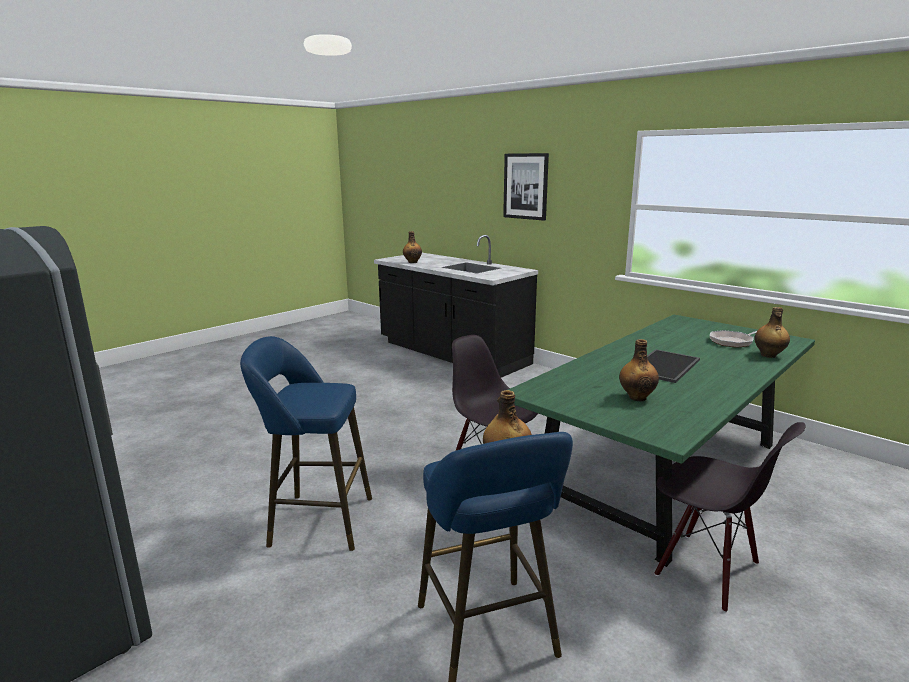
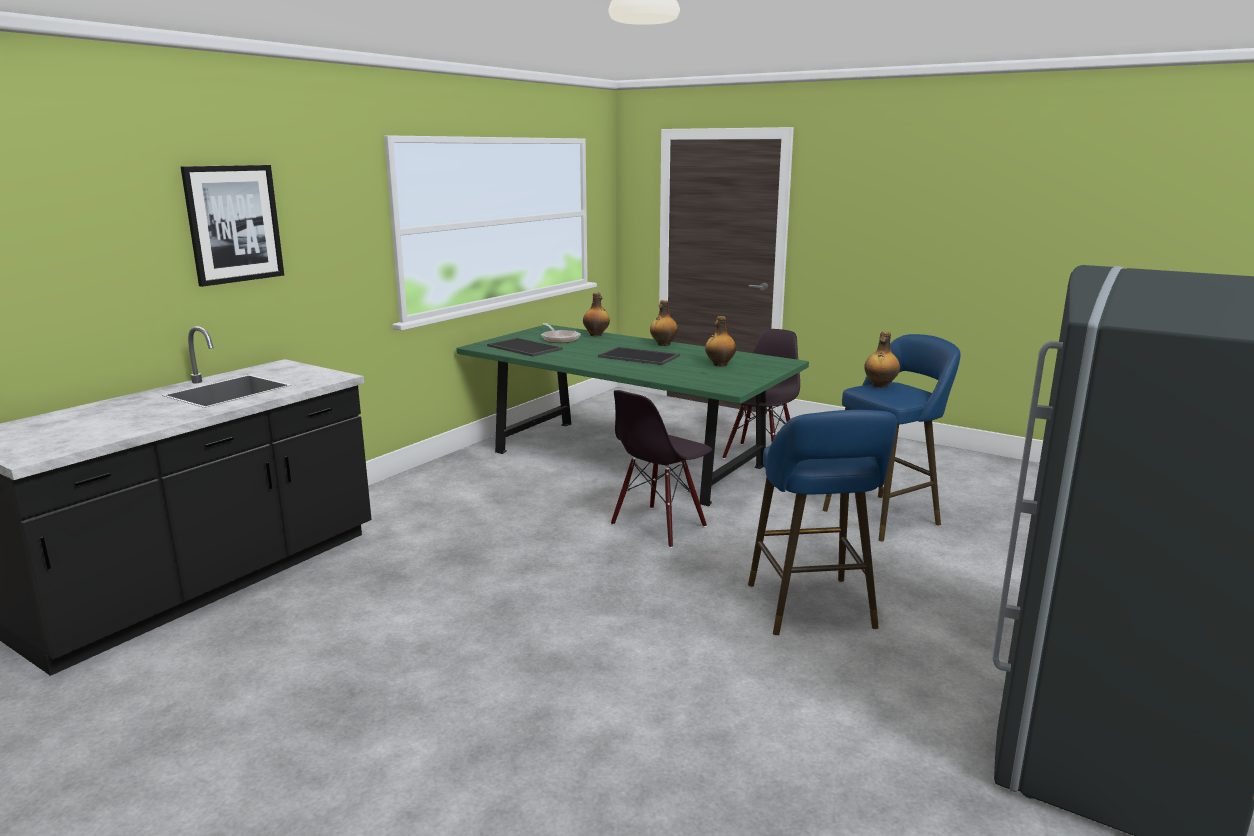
camera: 100 degrees left, 0 degrees up
(412, 262) = (114, 430): bottle -> bottle (663, 344)
(684, 331) = (526, 347): none -> tray

